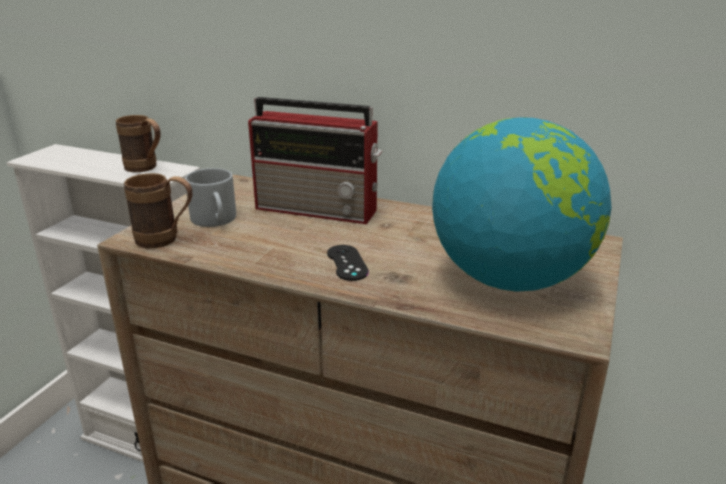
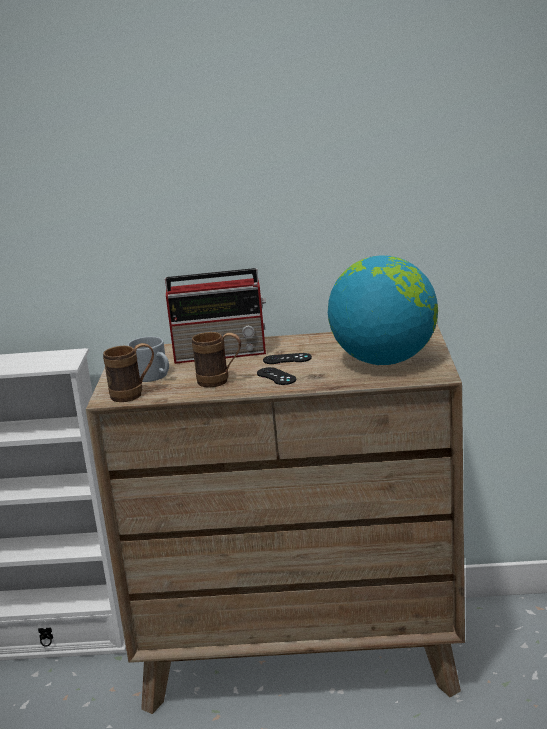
camera: 20 degrees left, 5 degrees down
(146, 168) = (45, 358): brown mug -> brown mug (220, 381)
(384, 239) = (287, 359): none -> black game controller

